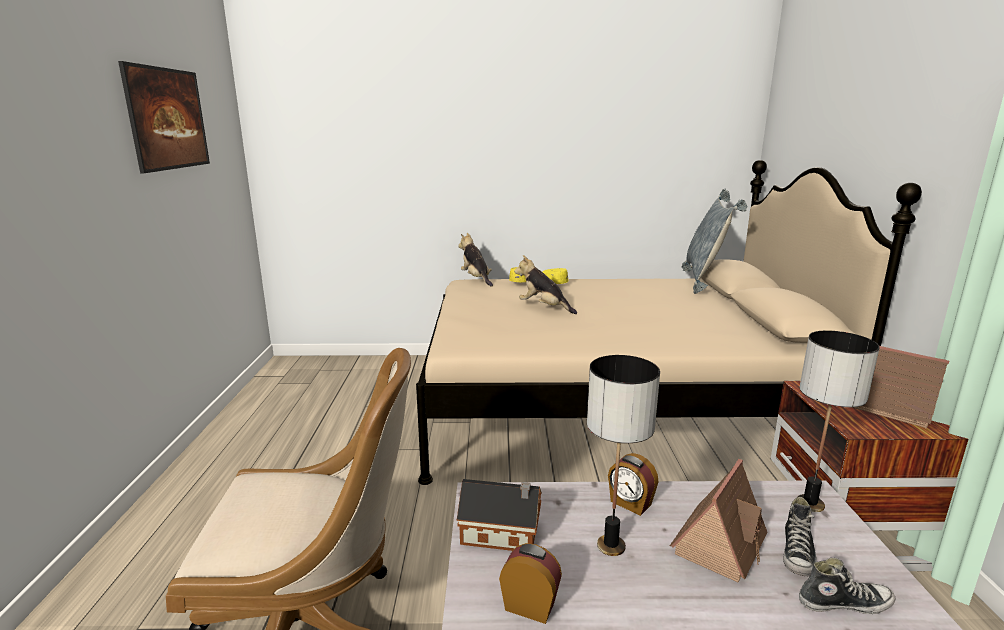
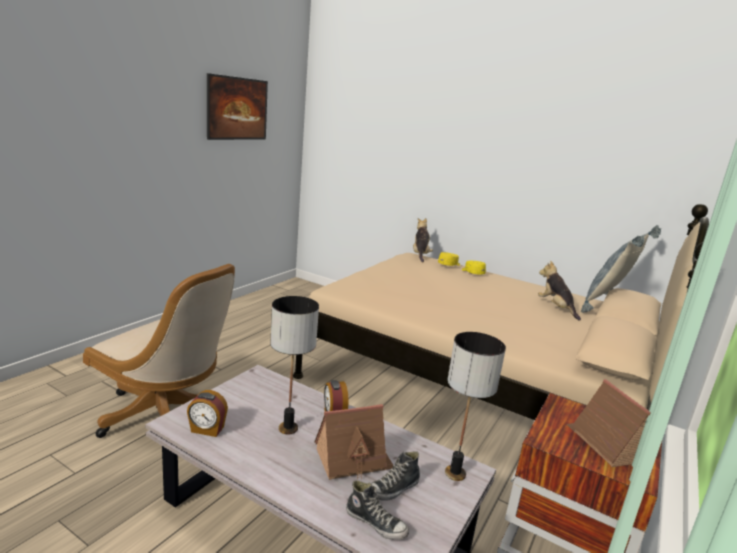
camera: 30 degrees right, 0 degrees up
(503, 533) = (243, 396): toy house -> none
(530, 605) = (207, 430): alarm clock -> alarm clock turned 135 degrees clockwise
(544, 308) = (436, 285): plush toy -> plush toy (556, 308)

